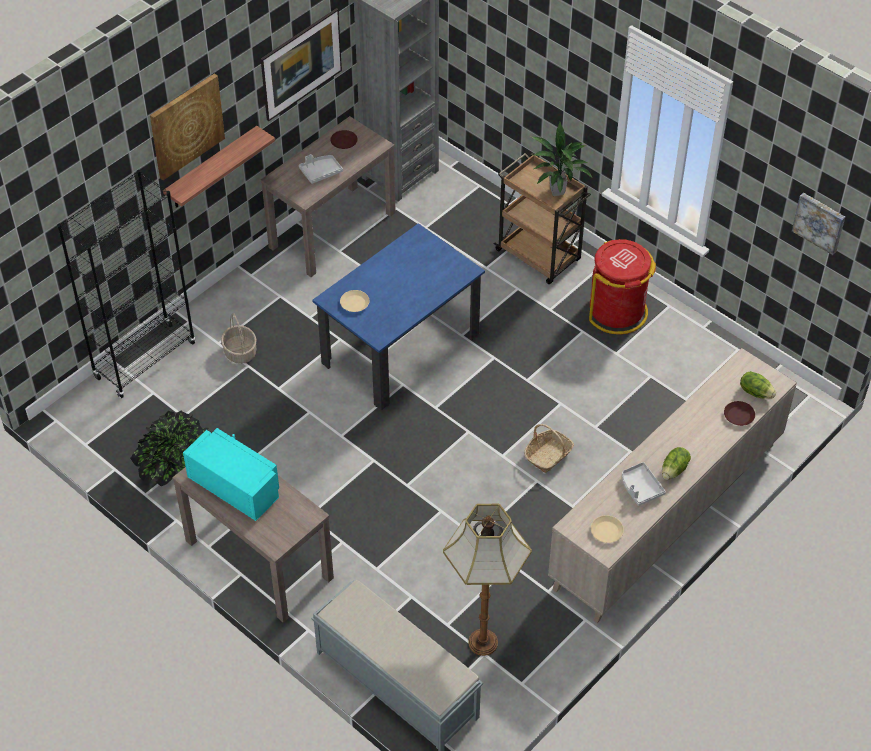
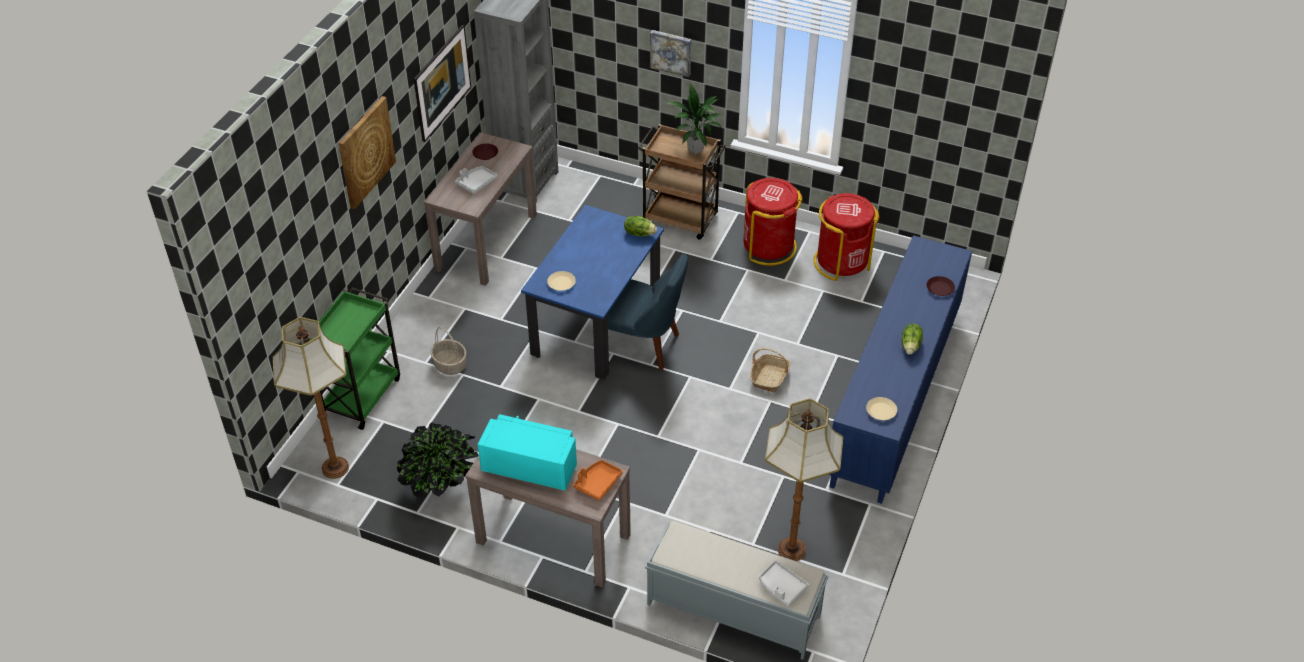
camera: 20 degrees left, 5 degrees down
(89, 427) = (334, 468): none -> floor lamp
(145, 360) = (362, 395): black bookcase -> green cart
(212, 169) = (387, 195): shelf -> none
(290, 522) = (597, 483): none -> orange tray
(437, 385) = (643, 346): none -> blue chair
(640, 488) = (890, 368): grey tray -> grey tray (781, 587)
(667, 515) = (894, 398): beige cabinet -> blue cabinet
(686, 349) = (841, 262): none -> red trash can
(755, 392) = (943, 266): lettuce -> lettuce (639, 233)
(819, 222) = (955, 106): picture -> picture (671, 52)

